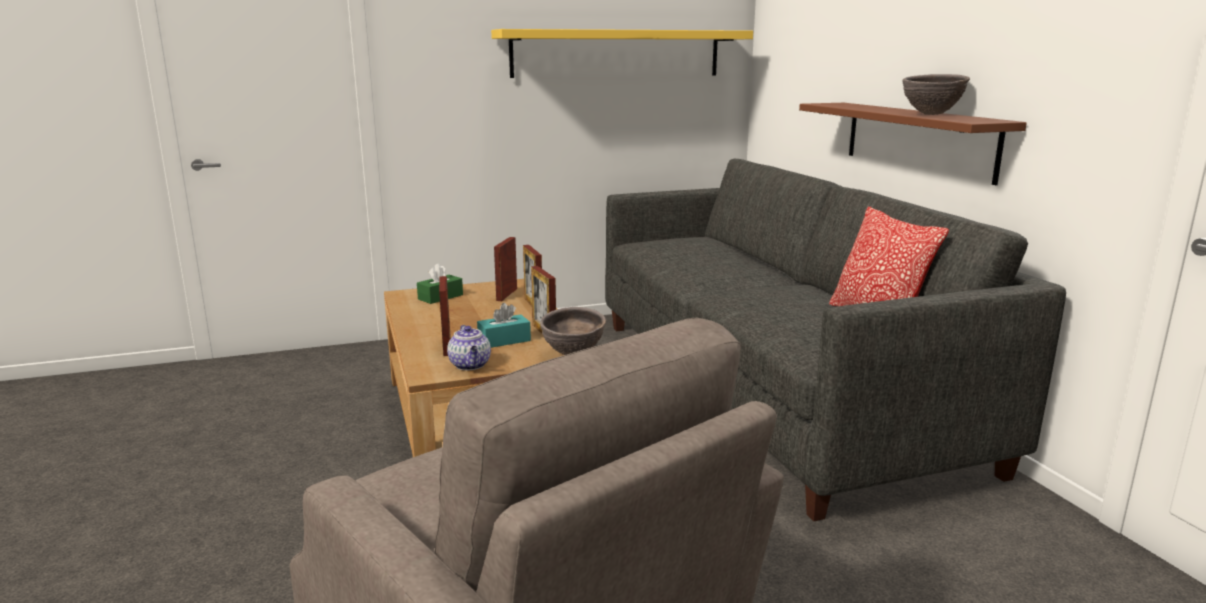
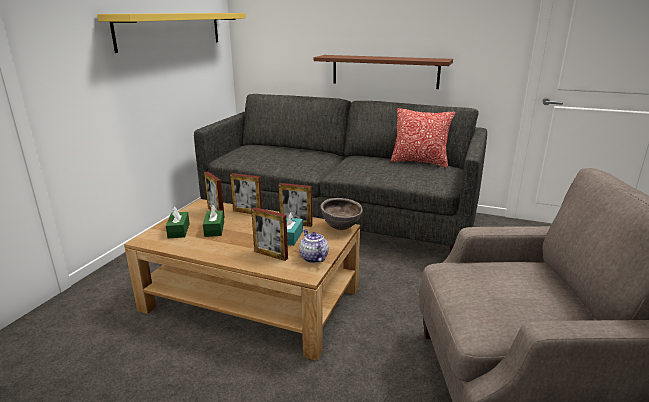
camera: 50 degrees left, 5 degrees up
(467, 307) = (214, 229): none -> green tissue box
(470, 365) = (313, 258): teapot -> teapot turned 135 degrees counterclockwise
(931, 114) = (406, 58): brown bowl -> none

